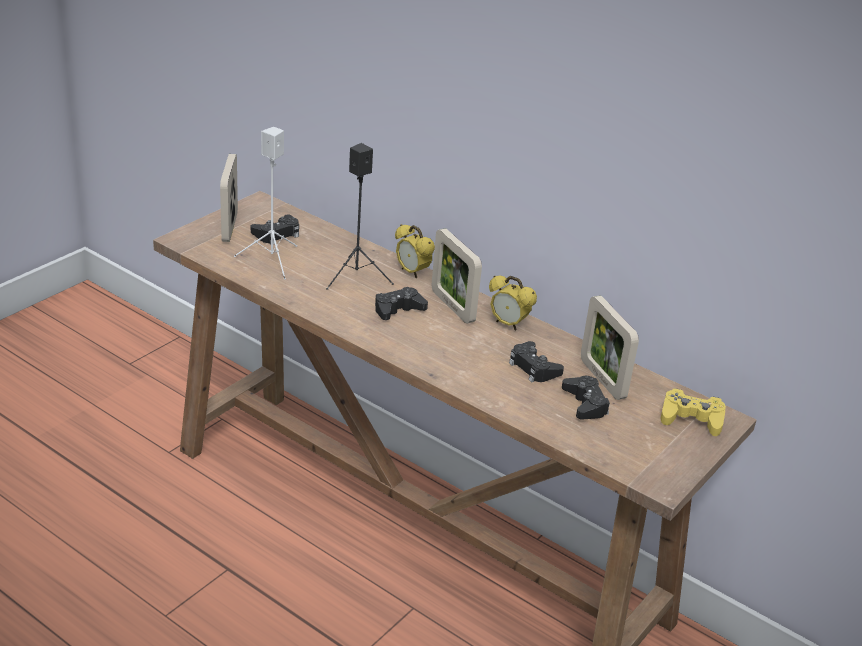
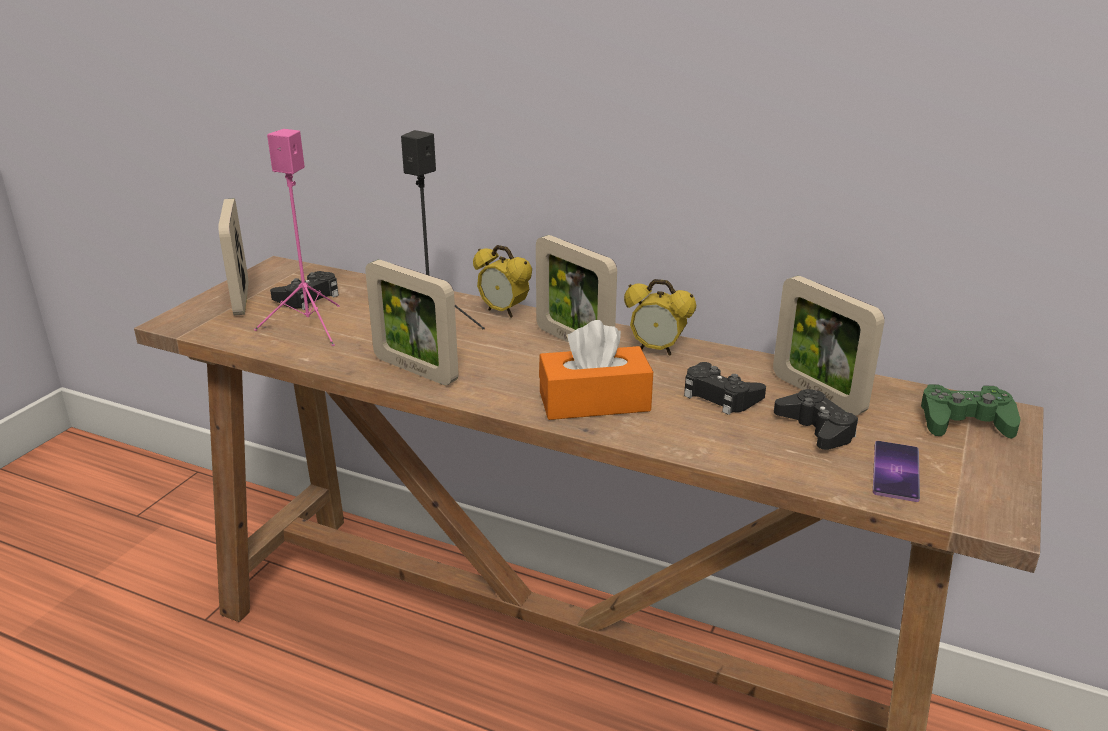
camera: 10 degrees left, 5 degrees down
(272, 260) = (310, 327): white speaker -> pink speaker
(334, 309) = (415, 370): none -> picture frame
(398, 309) = (503, 356): black game controller -> none
(446, 356) = (594, 402): none -> orange tissue box
(619, 442) = (896, 471): none -> phone
(691, 418) = (964, 421): yellow game controller -> green game controller

